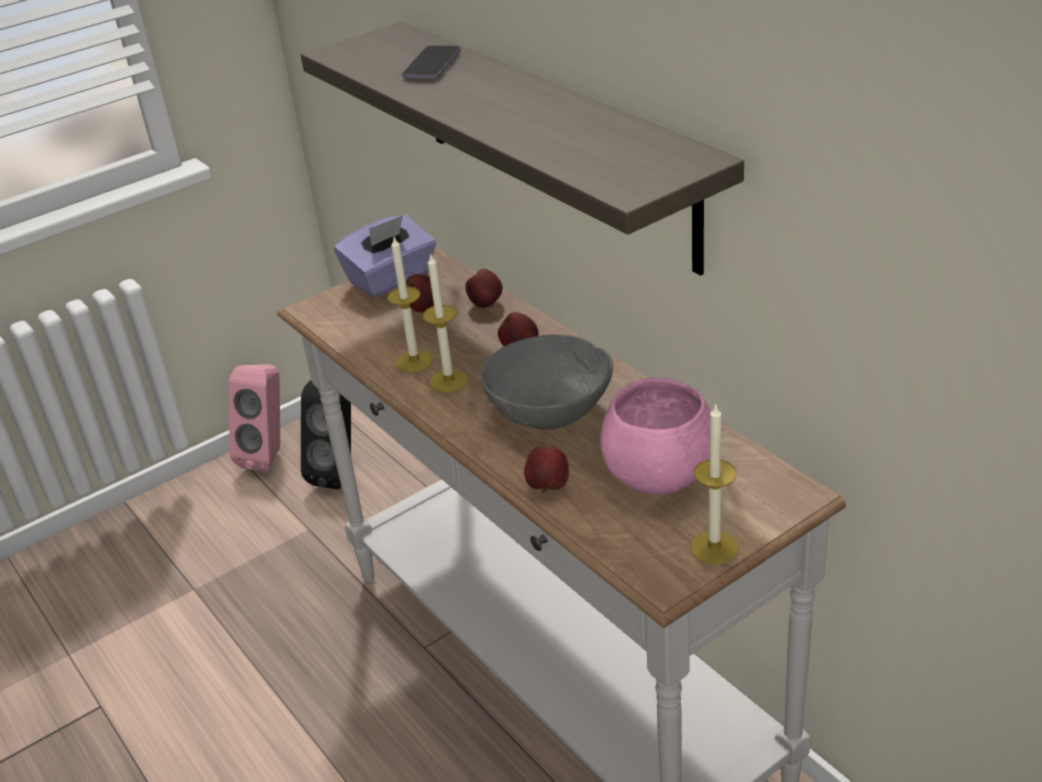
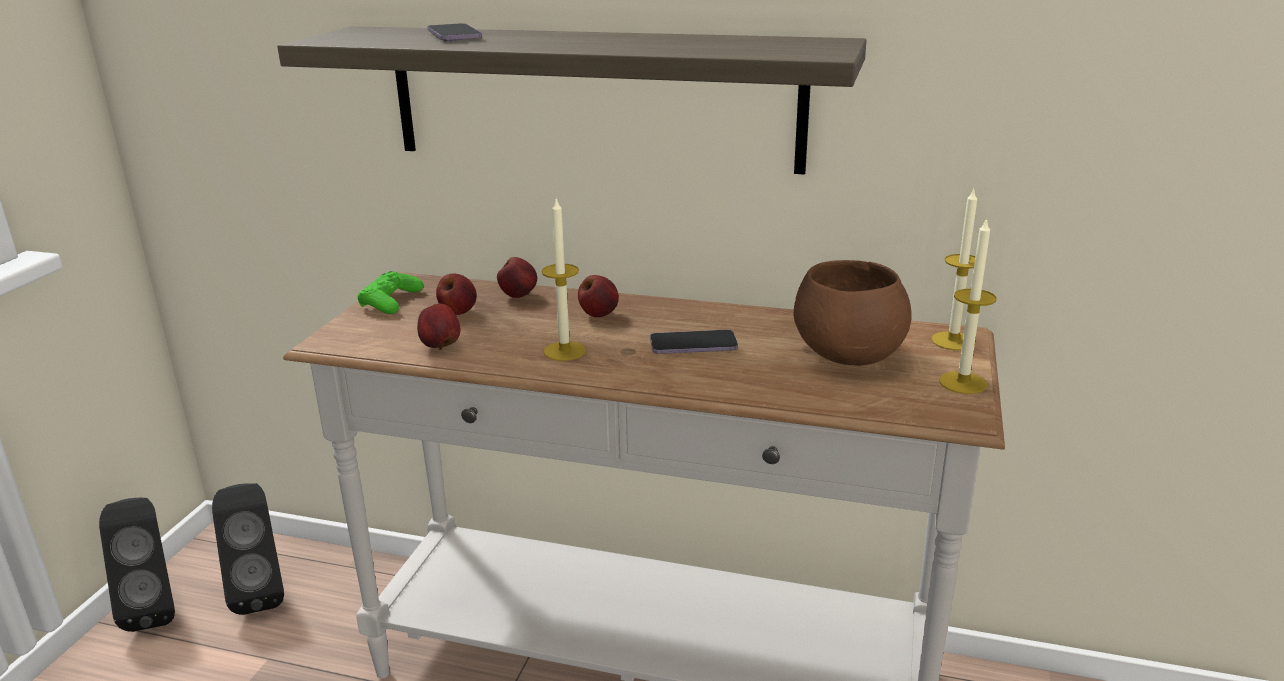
camera: 40 degrees left, 10 degrees down
(270, 455) = (156, 608): pink speaker -> black speaker
(391, 279) = (390, 301): purple tissue box -> green game controller
(414, 361) = (506, 347): candle -> candle (953, 341)
(548, 487) = (773, 390): apple -> apple (441, 346)
(550, 412) = (693, 345): grey bowl -> phone
(661, 475) = (849, 355): pink bowl -> brown bowl

